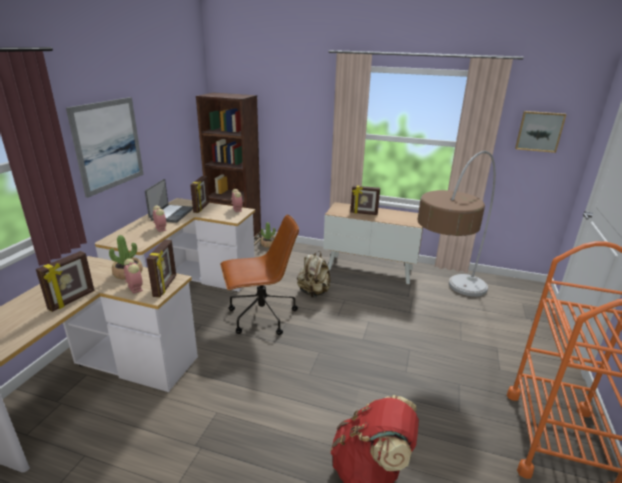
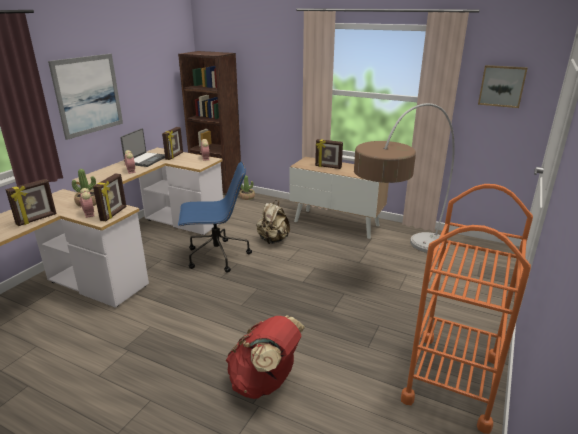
camera: 10 degrees right, 0 degrees up
(261, 317) = (216, 256): brown office chair -> blue office chair

